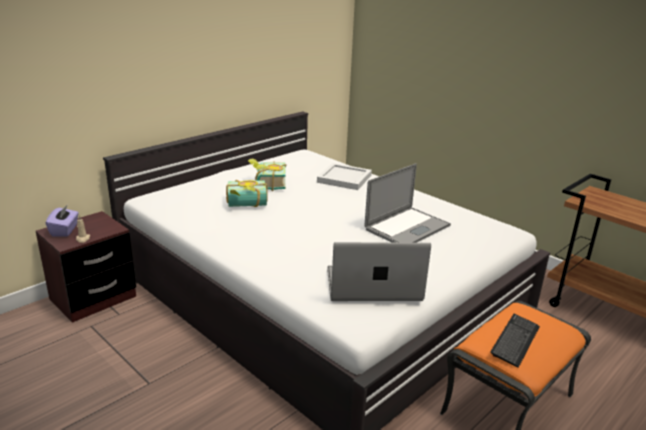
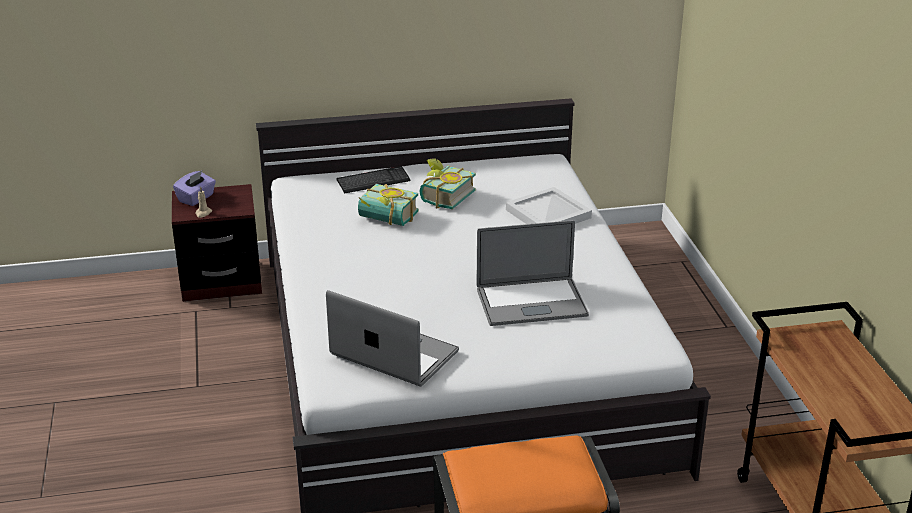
camera: 35 degrees right, 5 degrees up
(515, 341) = (502, 469): keyboard -> keyboard (373, 181)

